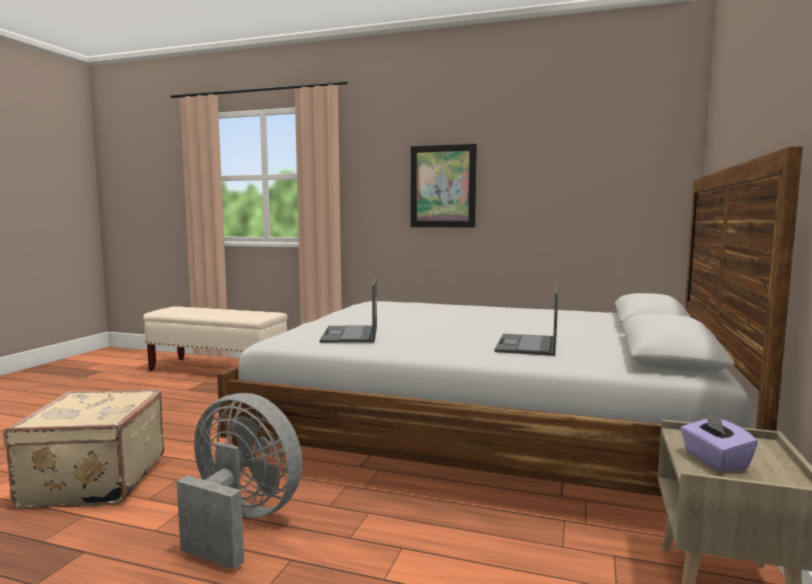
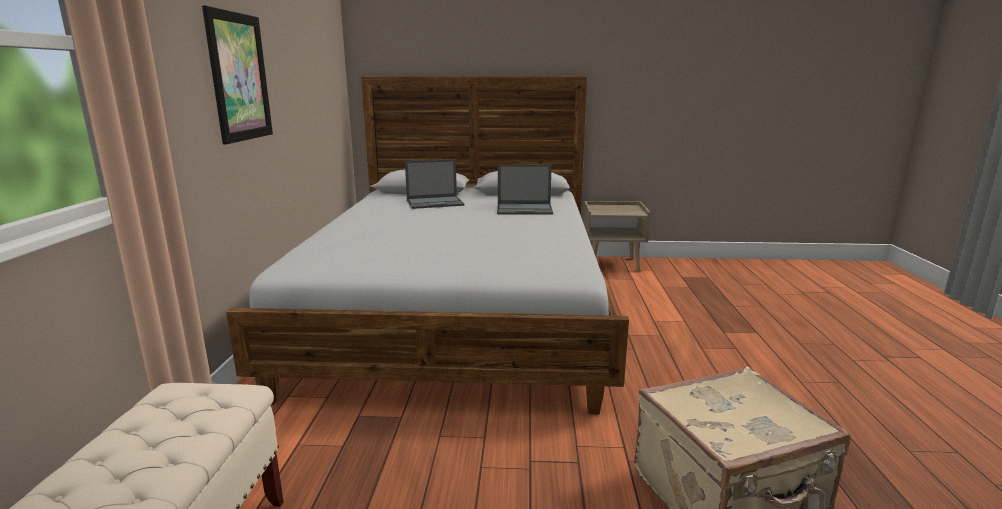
camera: 105 degrees left, 10 degrees up
(241, 522) = (689, 375): grey fan -> none
(350, 335) = (534, 249): laptop -> laptop (435, 203)
(714, 460) = (622, 211): purple tissue box -> none

